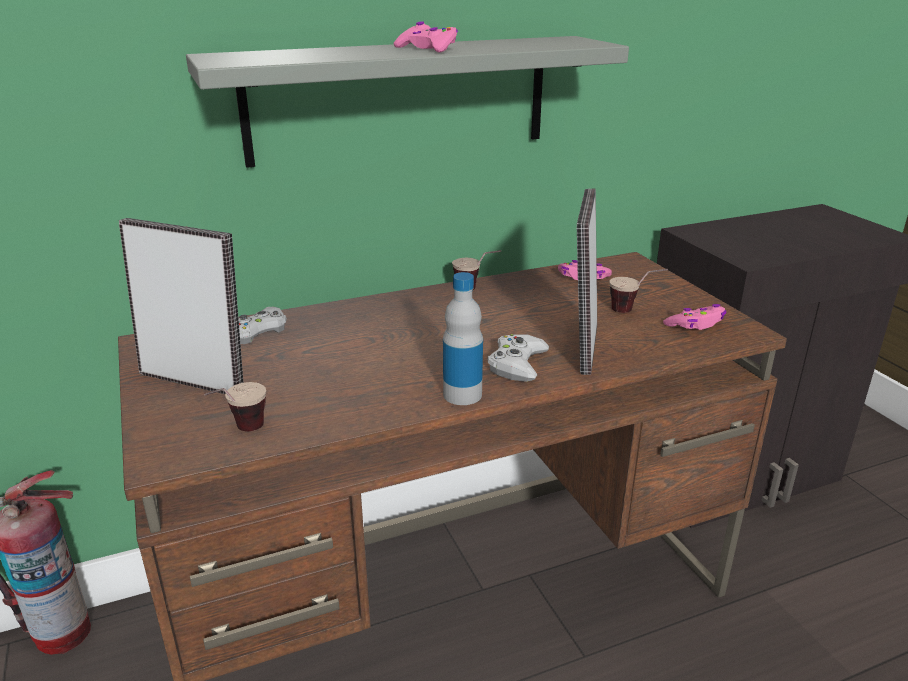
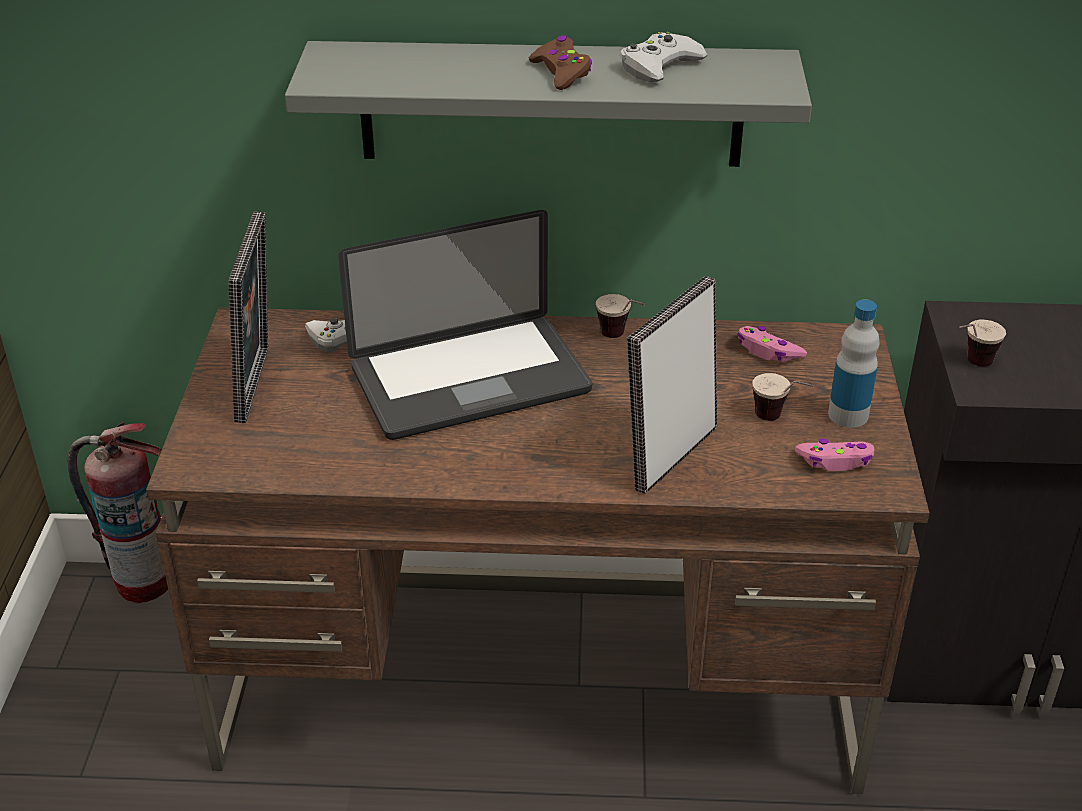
camera: 25 degrees right, 10 degrees up
(196, 379) = (260, 385): picture frame -> picture frame turned 45 degrees clockwise
(240, 433) = (264, 460): cup -> cup (970, 365)
(384, 337) = (470, 380): none -> laptop
(427, 48) = (561, 72): pink game controller -> brown game controller
(462, 394) = (493, 478): bottle -> bottle (848, 415)
(517, 364) = (580, 457): white game controller -> white game controller (659, 66)

